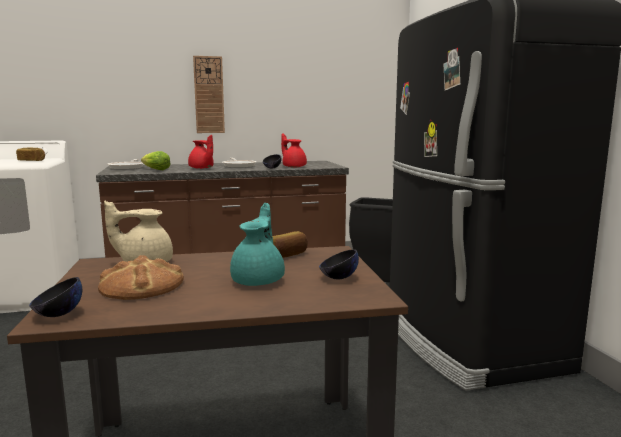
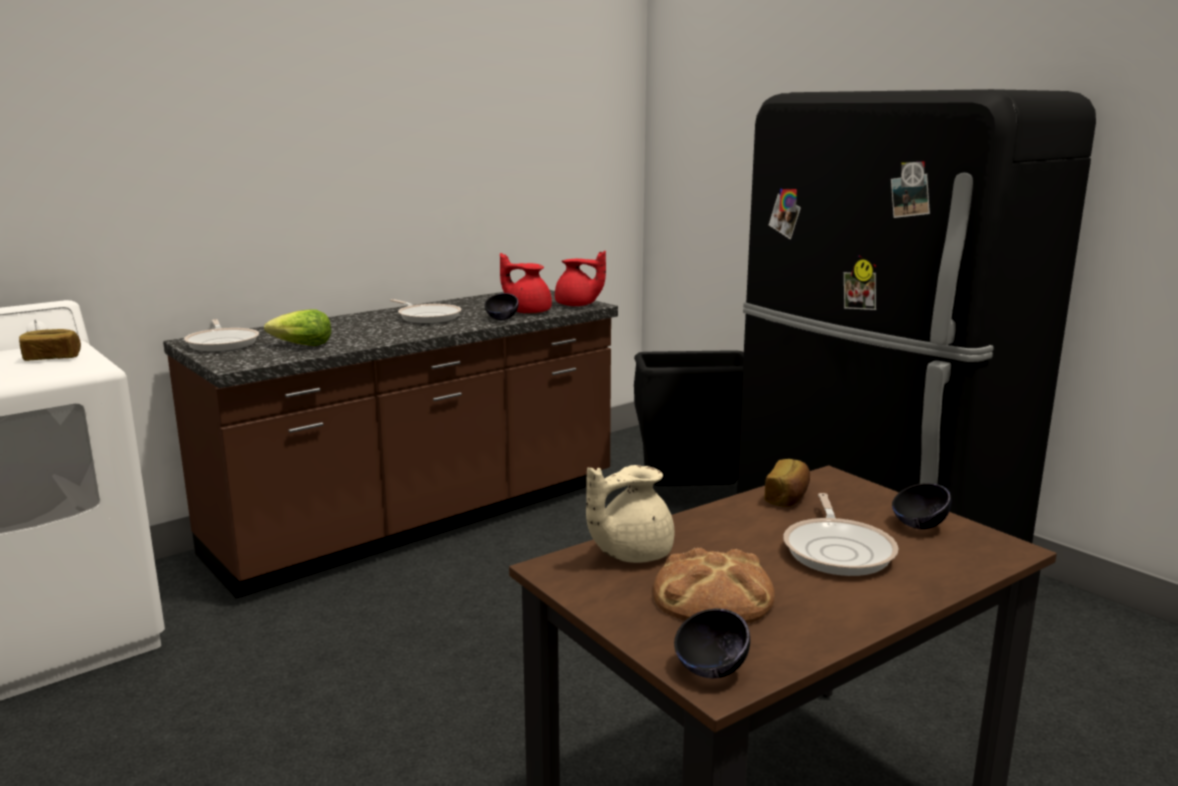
camera: 25 degrees left, 5 degrees up
(201, 168) = (378, 332): red teapot -> red teapot (577, 305)
(209, 95) = (342, 183): wall clock -> none
(259, 280) = (838, 550): turquoise teapot -> frying pan

